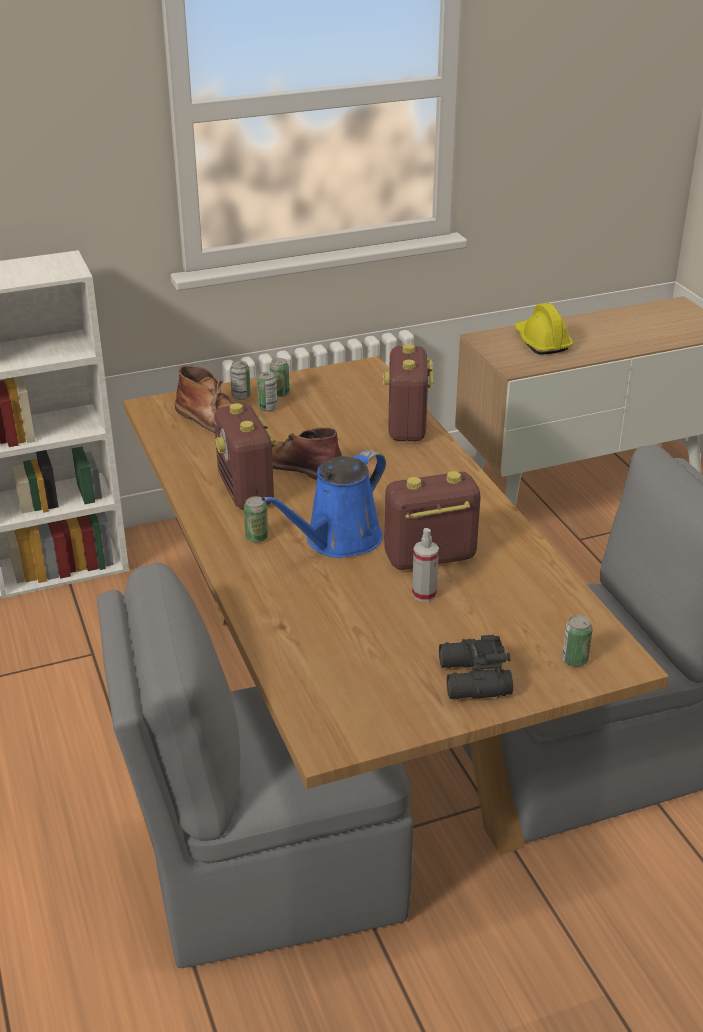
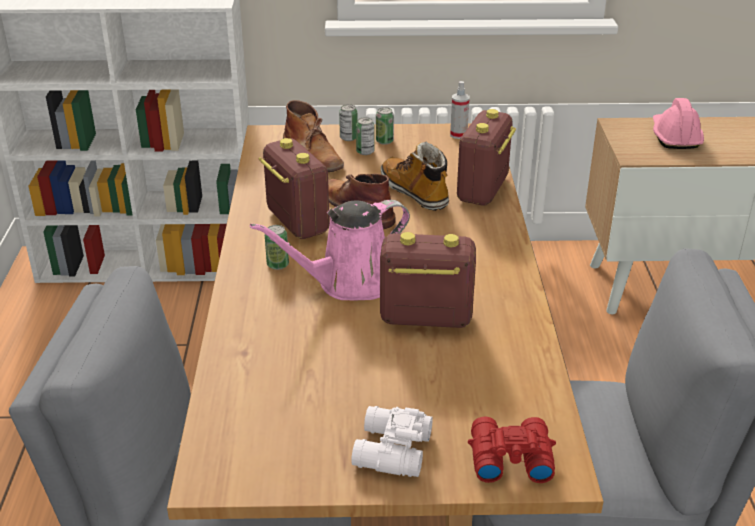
camera: 20 degrees right, 0 degrees up
(246, 491) = (297, 222): radio -> radio turned 150 degrees clockwise
(338, 540) = (349, 283): blue watering can -> pink watering can
(344, 440) = (415, 192): none -> boot
(424, 594) = (397, 353): spray bottle -> spray bottle (458, 135)
(472, 680) = (390, 451): black binoculars -> white binoculars
(541, 342) = (674, 137): yellow hard hat -> pink hard hat
(574, 660) = (508, 457): can -> red binoculars

